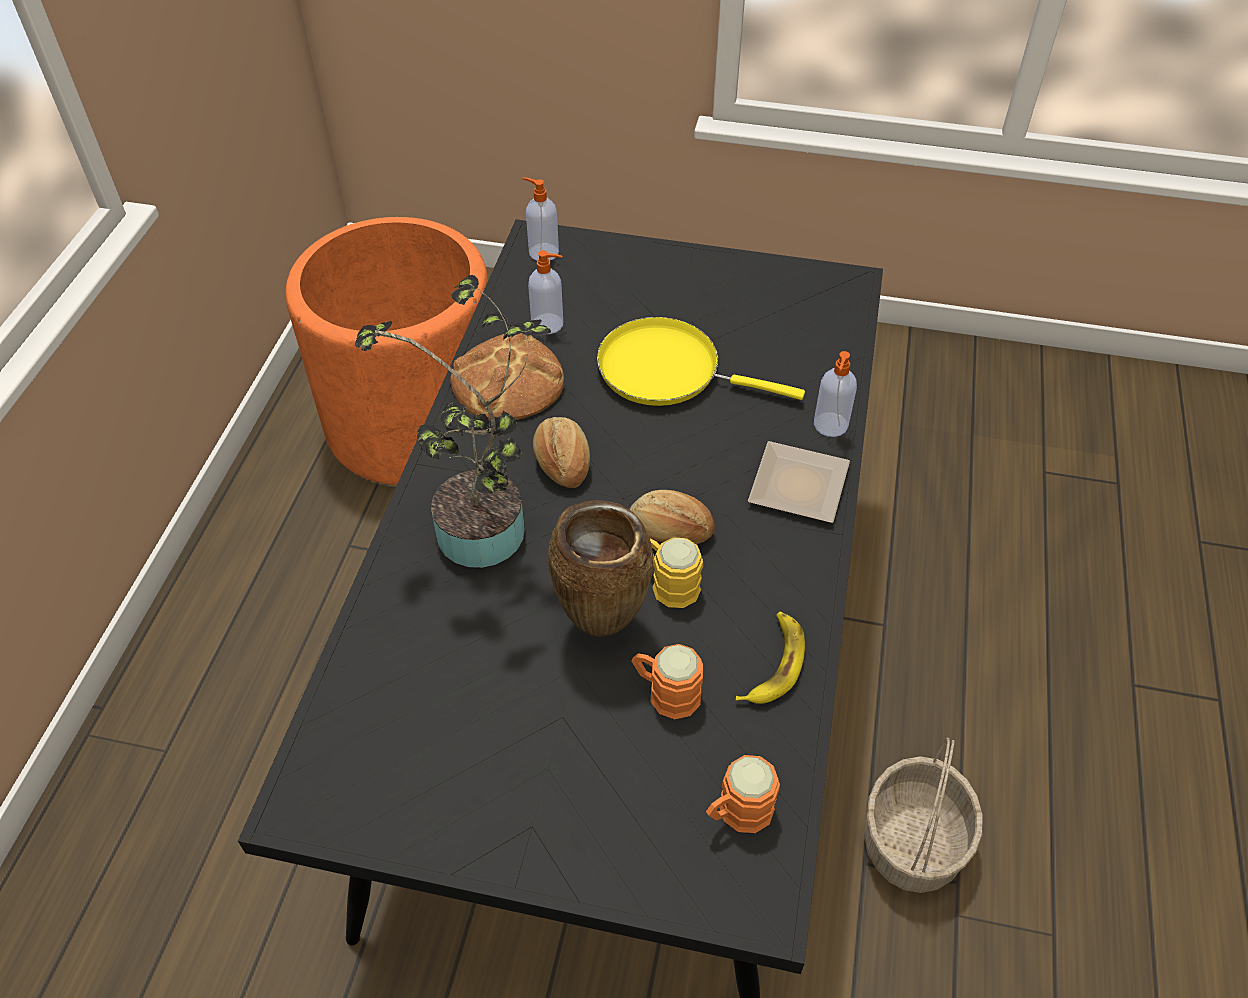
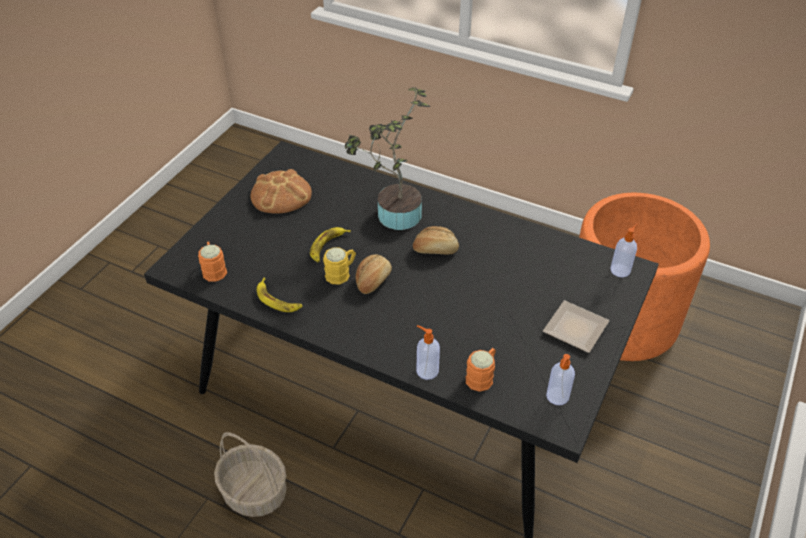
camera: 105 degrees right, 5 degrees down
(508, 382) = (503, 238): bread -> bread (281, 195)
(548, 324) = (549, 262): soap dispenser -> soap dispenser (557, 397)
(604, 624) = (327, 246): brown vase -> banana
(665, 692) = (282, 259): orange mug -> orange mug (482, 376)
(667, 370) = (495, 306): yellow frying pan -> none
(800, 489) = (382, 341): plate -> plate (573, 329)

